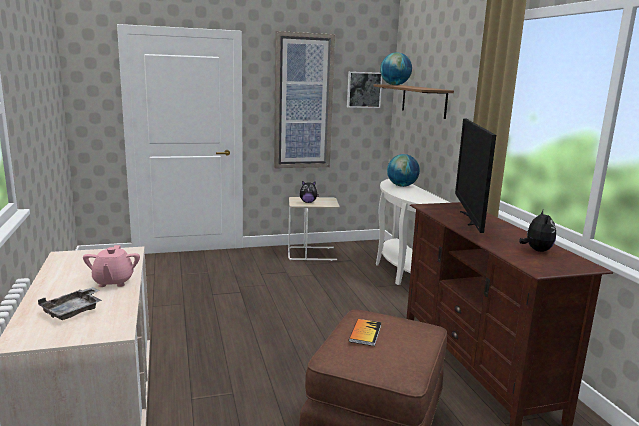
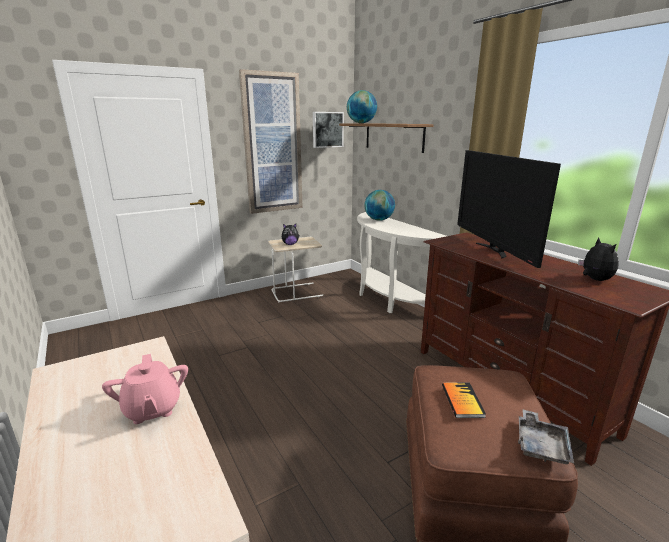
camera: 15 degrees left, 5 degrees up
(73, 311) = (116, 489): grey tray -> grey tray (541, 445)

